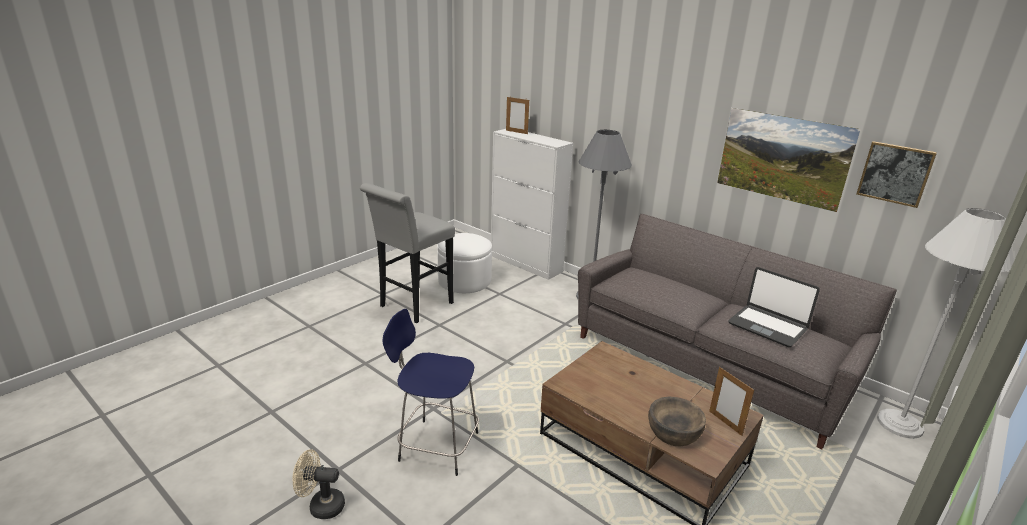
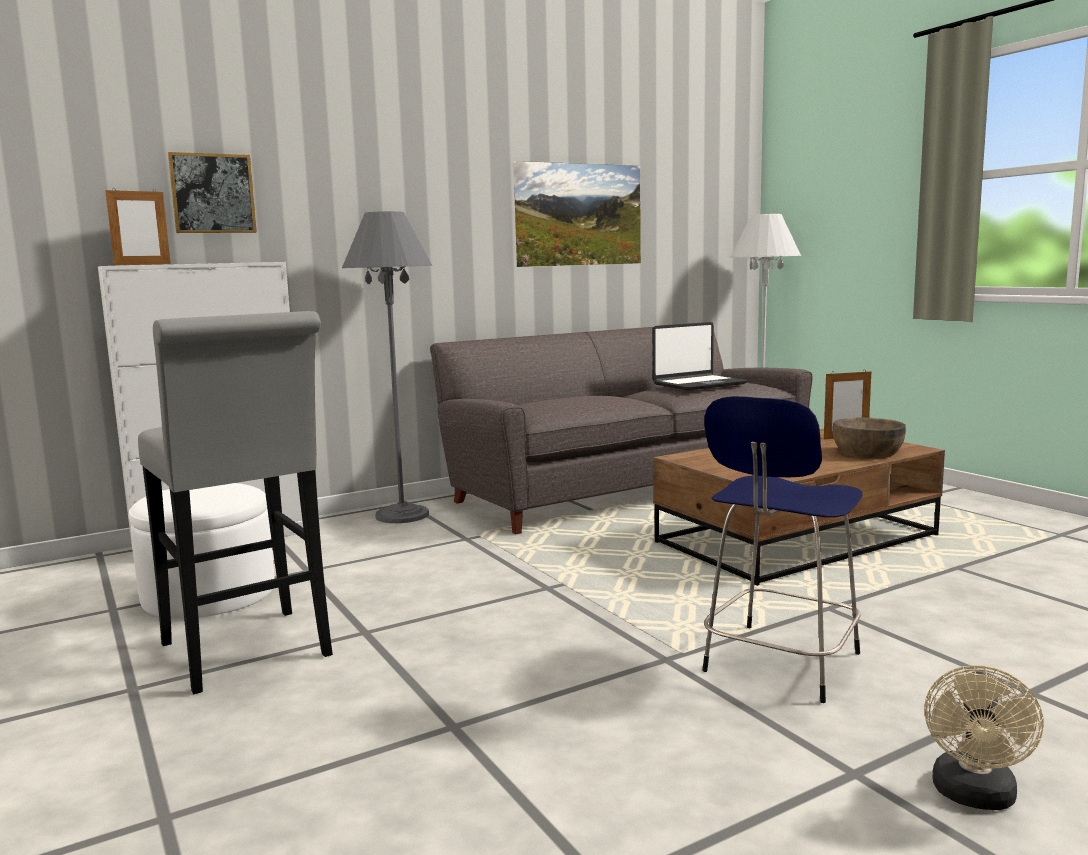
camera: 70 degrees left, 15 degrees down
(895, 173) = (674, 207): picture -> picture (212, 193)

